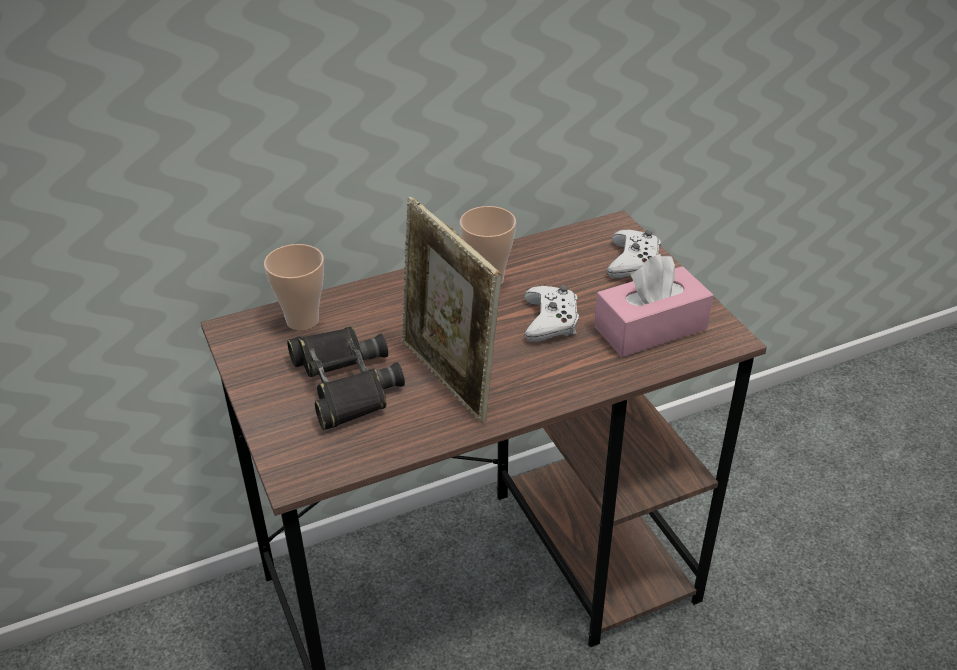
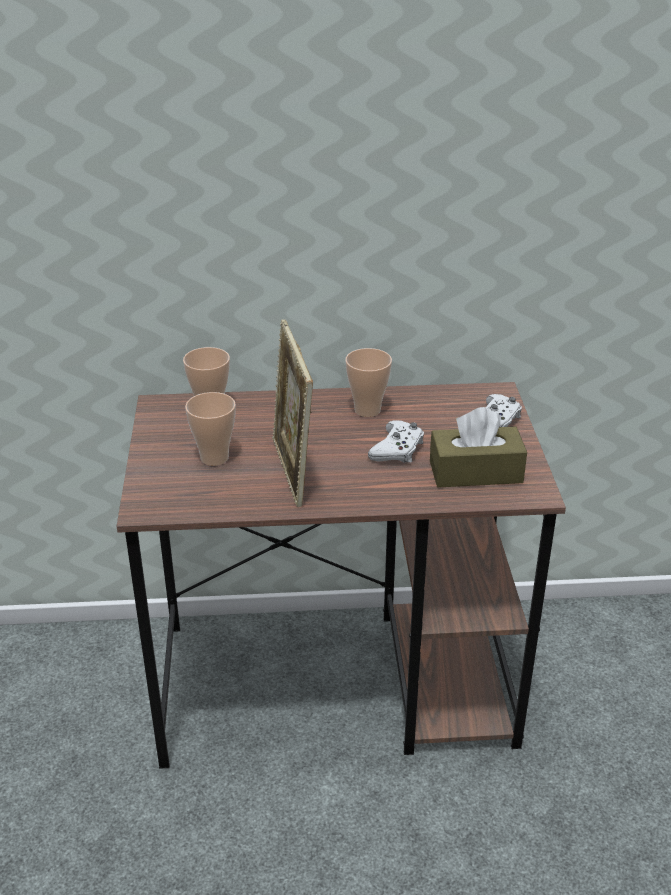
camera: 20 degrees right, 5 degrees down
(345, 383) = (214, 458): black binoculars -> cup
(650, 328) = (475, 472): pink tissue box -> brown tissue box

